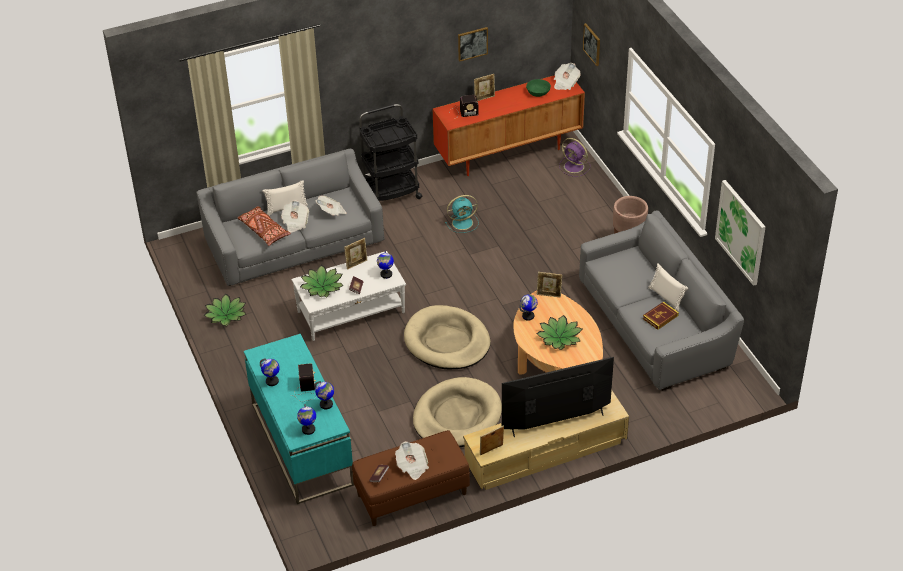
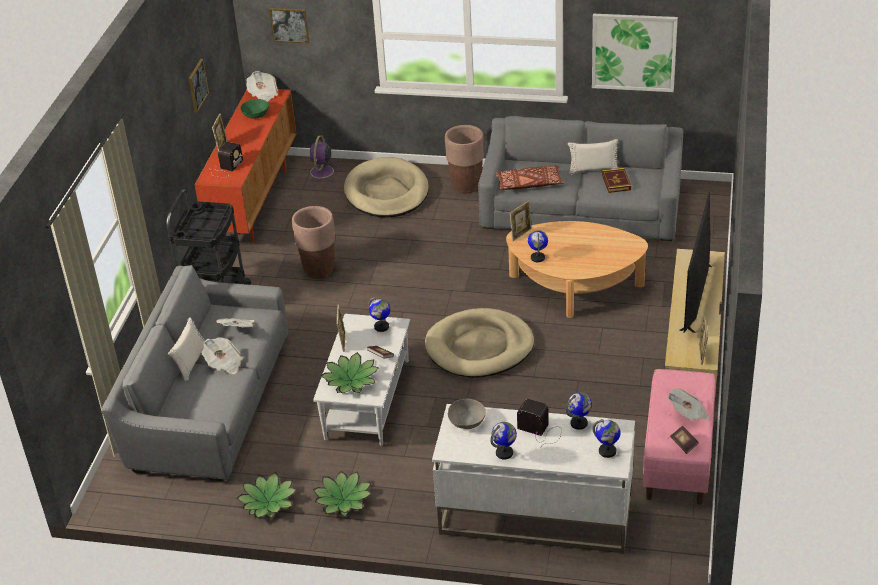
camera: 55 degrees left, 5 degrees down
(264, 230) = (209, 393): brown pillow -> brown pillow (529, 184)
(290, 350) = (467, 421): none -> grey bowl
(302, 444) = (534, 515): turquoise desk -> white desk
(411, 495) = (678, 458): brown bench -> pink bench
(457, 416) = (593, 382): beige dog bed -> beige dog bed (387, 192)
(463, 222) = (319, 270): turquoise fan -> brown planter
(559, 337) = (586, 250): potted plant -> potted plant (343, 500)
(574, 167) = (321, 172): purple fan -> purple fan turned 120 degrees clockwise

